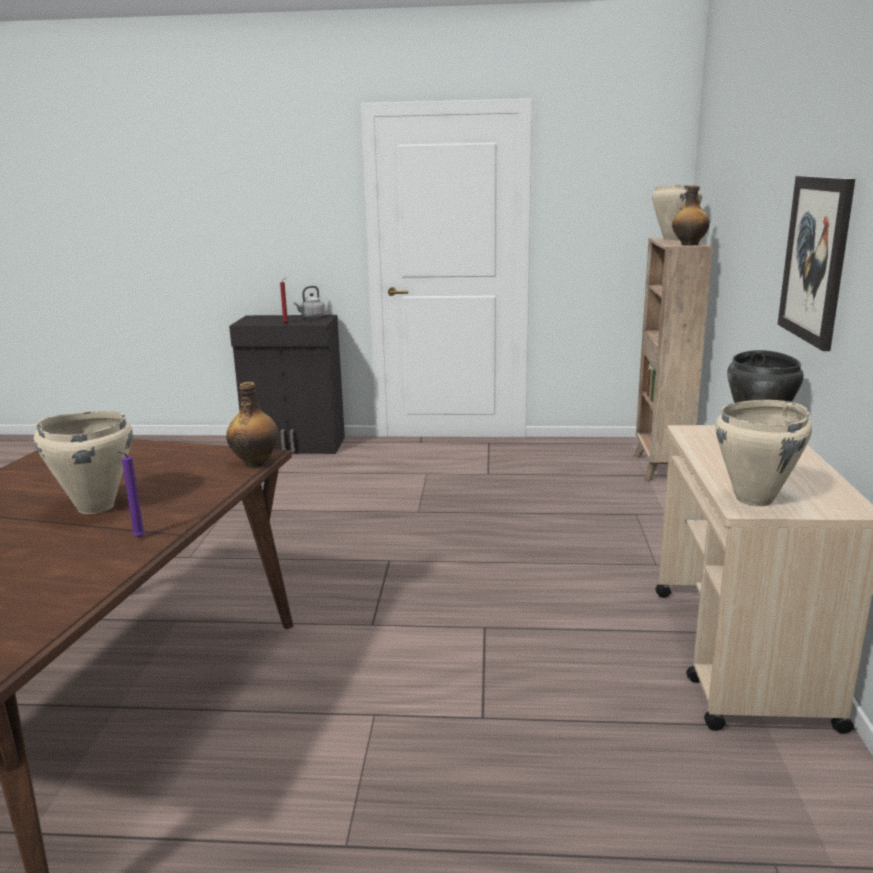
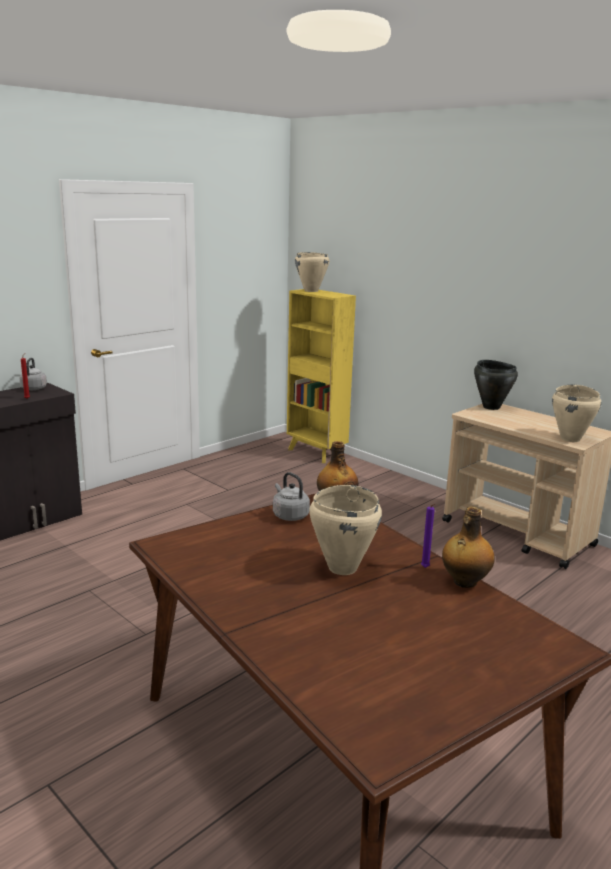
camera: 50 degrees left, 0 degrees up
(197, 456) = (289, 515): none -> grey kettle
(660, 469) = (316, 453): brown bookcase -> yellow bookcase
(688, 244) = (339, 295): bottle -> bottle (464, 582)
(816, 259) = (504, 305): picture -> none

